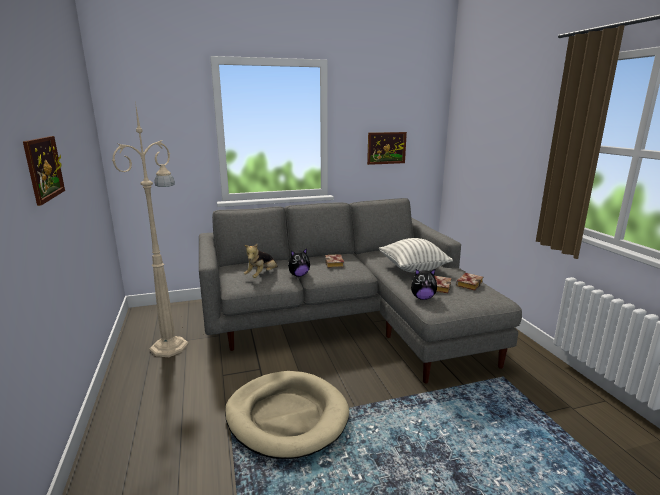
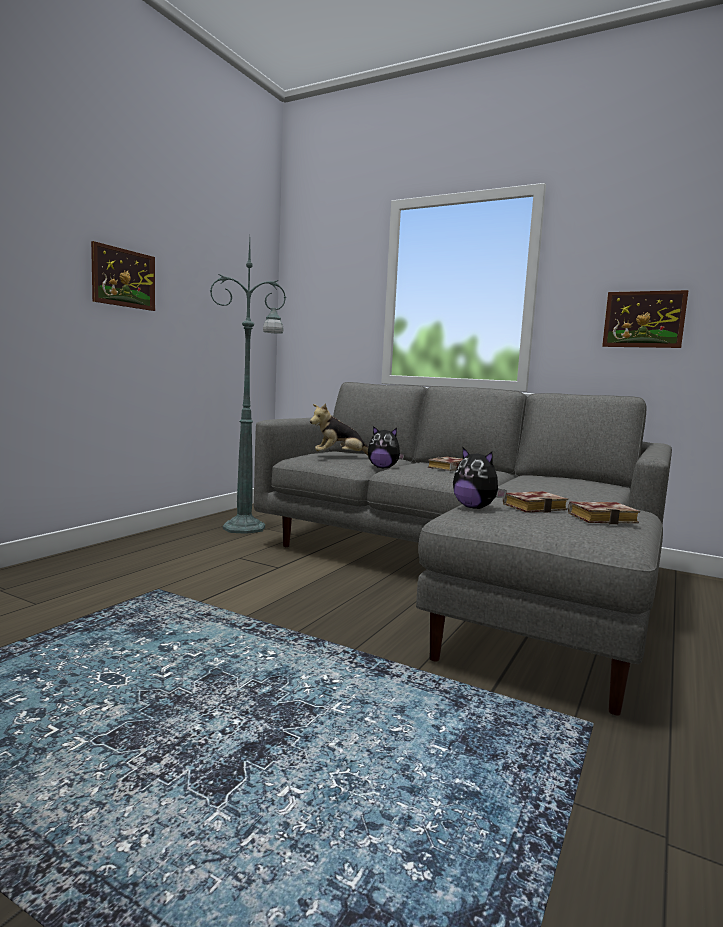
camera: 45 degrees right, 10 degrees down
(171, 346) = (246, 527): beige floor lamp -> green floor lamp
(287, 416) = (219, 604): beige dog bed -> none
(413, 268) = (551, 492): pillow -> none

